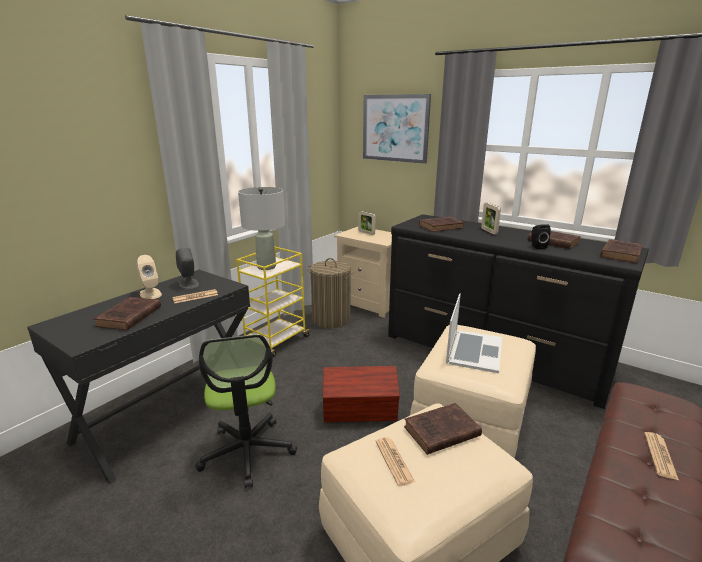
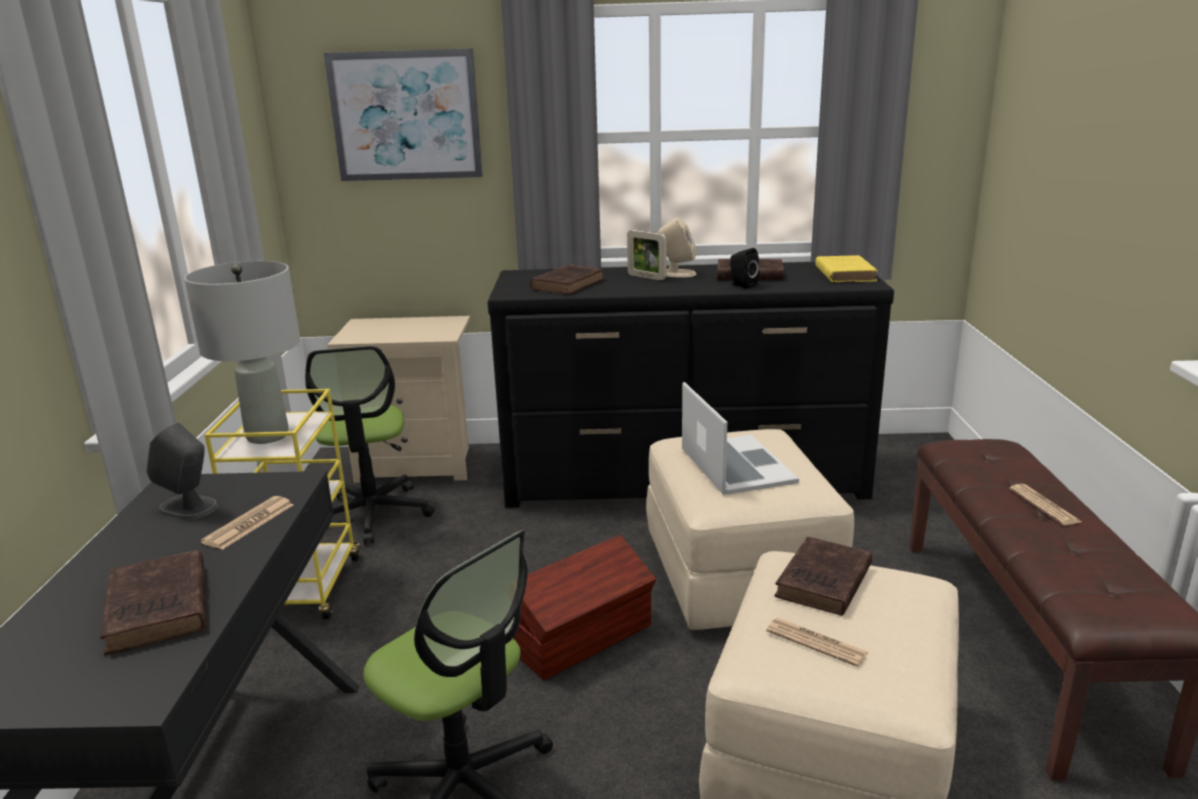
camera: 35 degrees left, 0 degrees up
(150, 294) = (127, 553): beige speaker -> beige speaker (677, 273)
(331, 319) = (372, 514): laundry basket -> office chair
(366, 233) = (386, 327): picture frame -> none
(621, 253) = (844, 273): brown book -> yellow book

